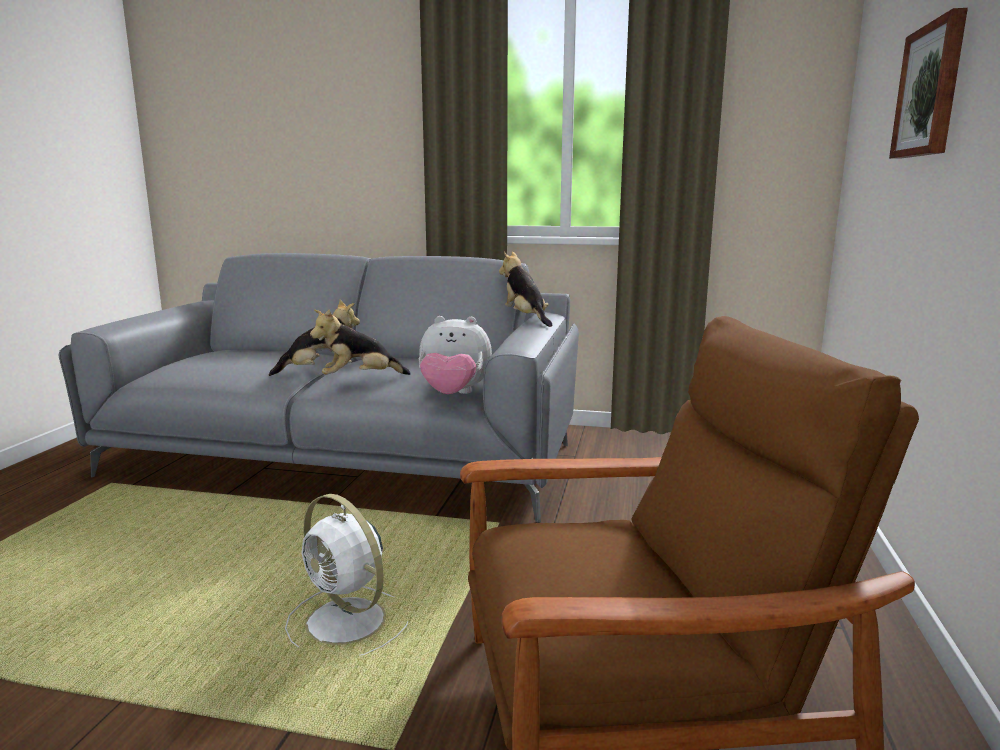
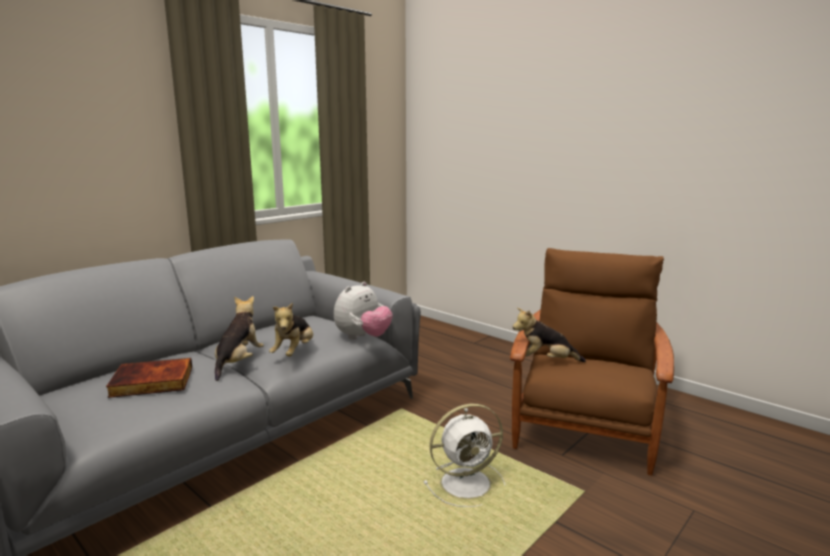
camera: 60 degrees left, 0 degrees up
(243, 360) = (151, 382): none -> book
(525, 319) = (320, 278): plush toy -> plush toy (545, 361)
(930, 91) = (512, 136): picture -> none

